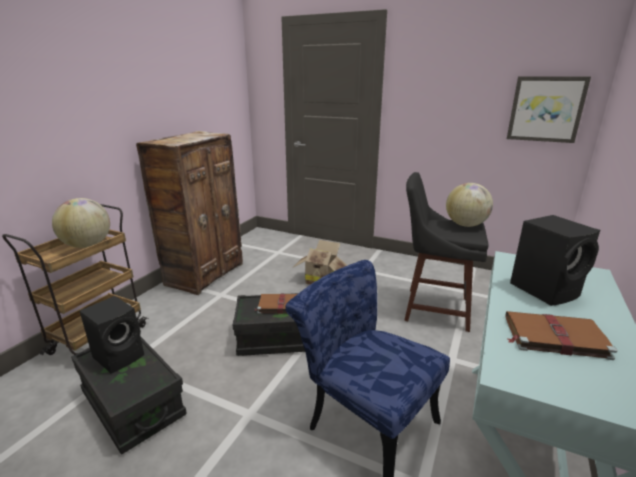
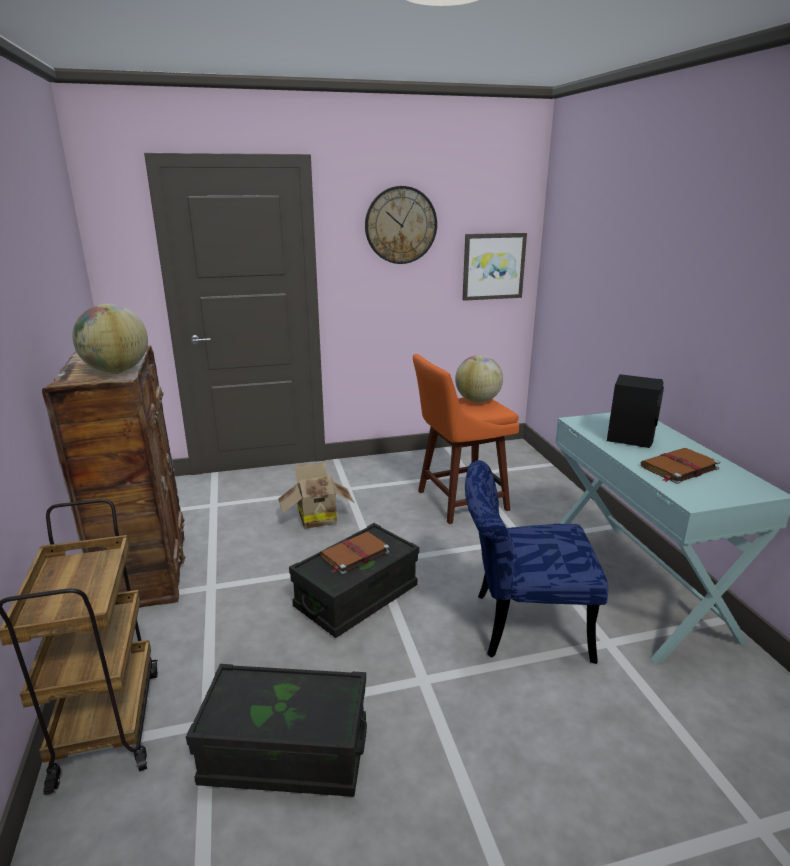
camera: 40 degrees left, 0 degrees up
(87, 245) = (84, 575): globe -> globe (117, 371)
(120, 356) = (251, 697): black speaker -> none
(433, 307) = (458, 501): black stool -> orange stool
(455, 67) = (400, 225): none -> wall clock

